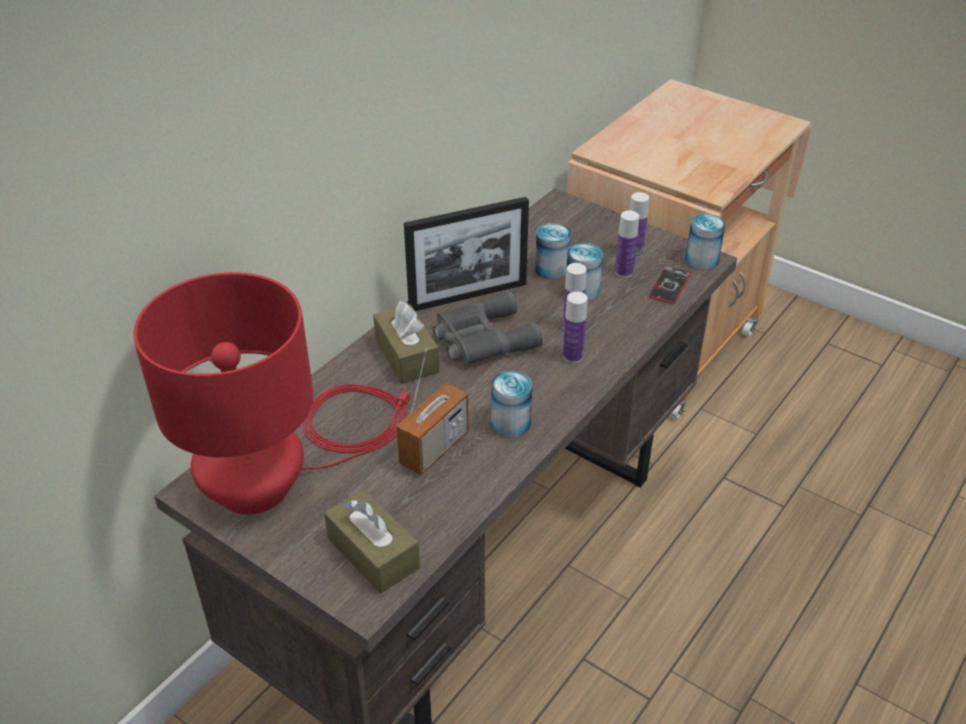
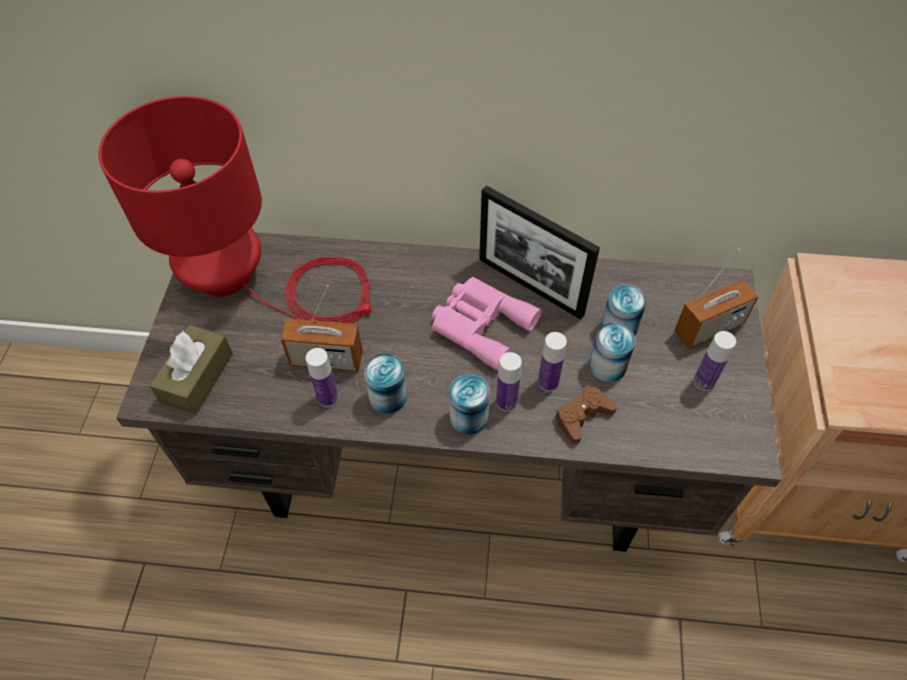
camera: 60 degrees right, 15 degrees up
(406, 355) = (423, 285): brown tissue box -> none
(481, 339) = (480, 324): grey binoculars -> pink binoculars
(589, 230) = (708, 328): none -> radio
(618, 322) = (582, 416): none -> brown game controller
(623, 272) = (665, 387): bottle -> bottle (328, 398)
(669, 286) = (675, 436): phone -> none
(702, 260) = (746, 447): can -> can (468, 417)

